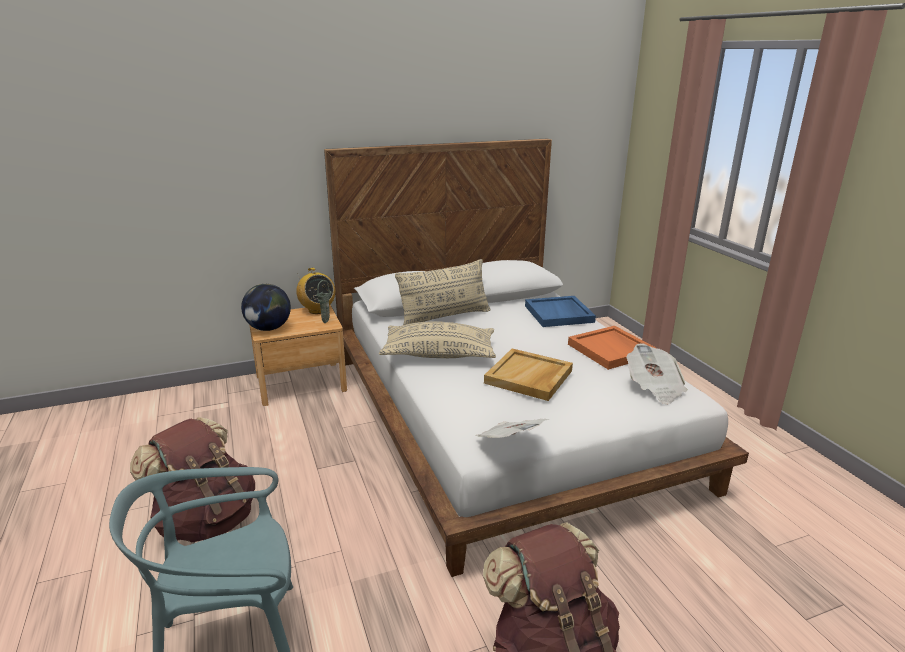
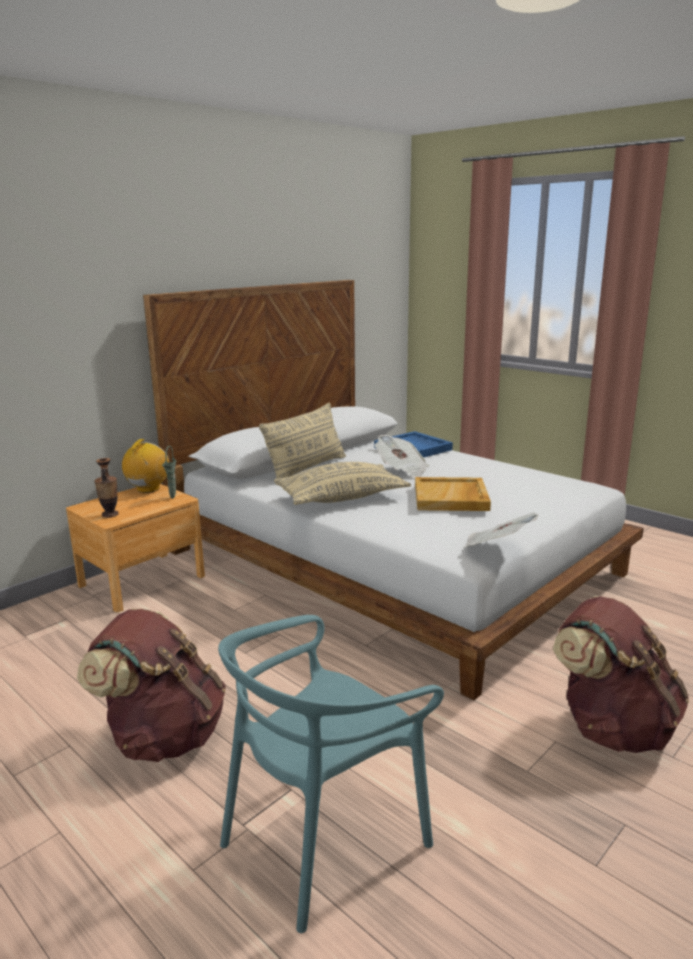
camera: 25 degrees left, 5 degrees down
(269, 328) = (110, 514): globe -> vase
(317, 310) = (148, 489): radio -> radio turned 105 degrees counterclockwise
(611, 350) = (492, 466): orange tray -> none
(654, 388) = (558, 486): newspaper -> newspaper (402, 470)

